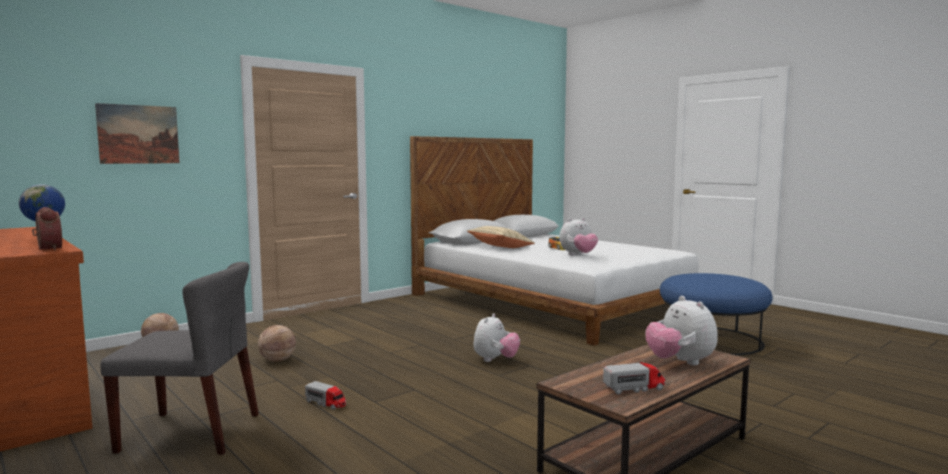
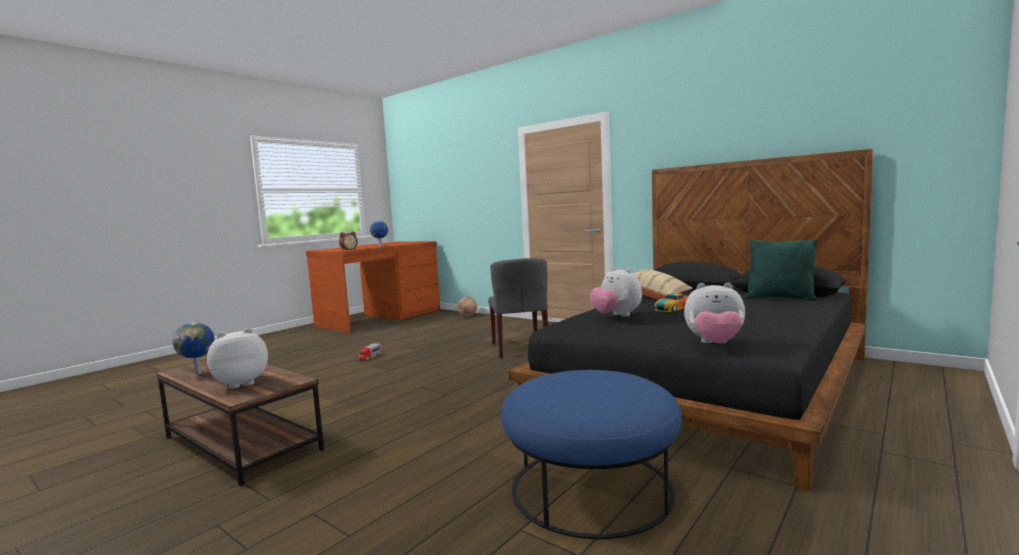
camera: 80 degrees right, 0 degrees up
(138, 134) = (471, 190): picture -> none
(192, 432) = (338, 345): grey chair -> grey chair (520, 348)
(277, 360) = (446, 336): basketball -> none
(495, 360) = (459, 382): plush toy -> plush toy (715, 344)
(541, 237) = (780, 298): none -> green pillow
(553, 302) = (707, 384): white bed -> black bed
(634, 388) = (199, 373): toy truck -> globe

